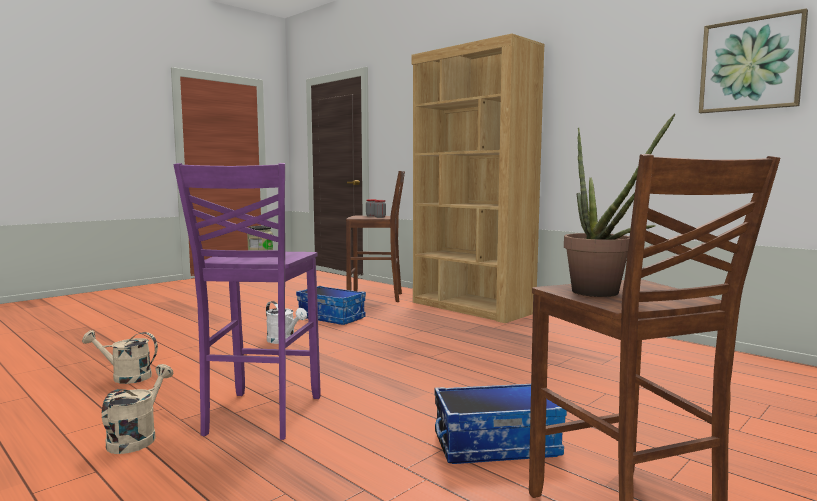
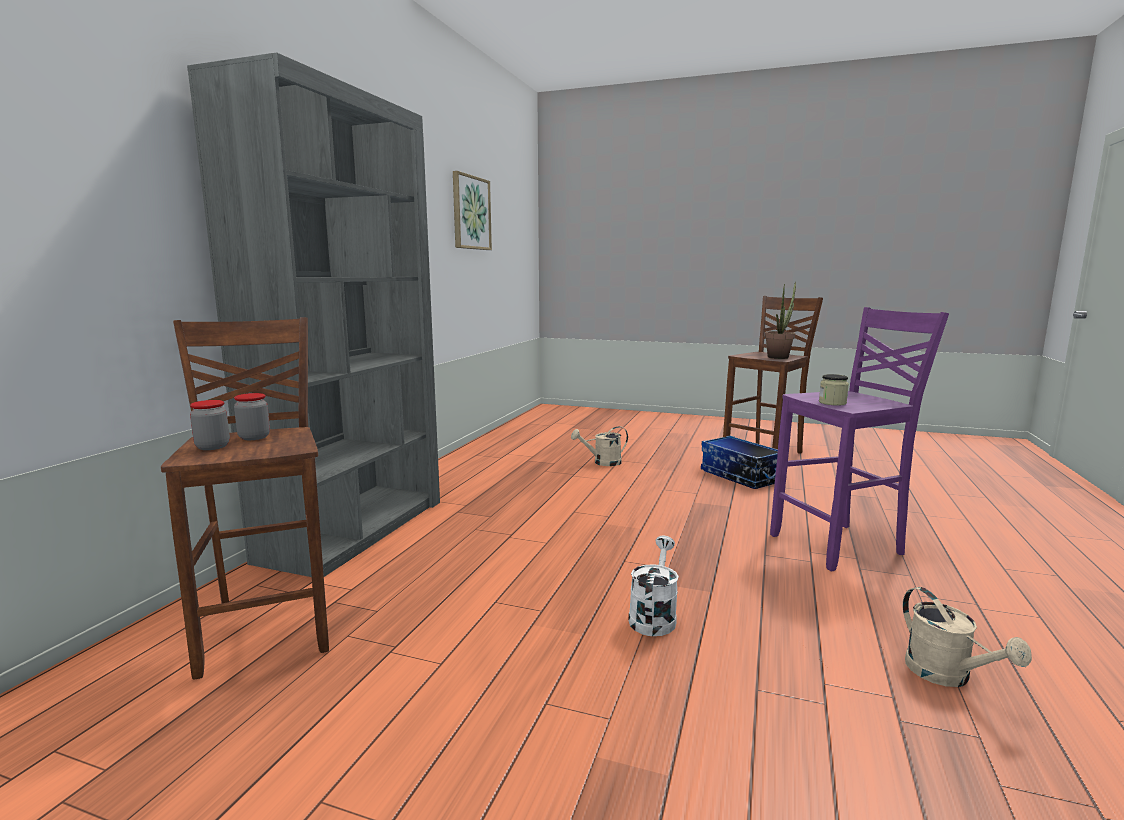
camera: 115 degrees left, 5 degrees up
(137, 437) = (961, 578): beige watering can -> beige watering can (602, 462)
(332, 317) = (480, 624): storage box -> none
(471, 308) = (355, 529): brown bookcase -> grey bookcase

